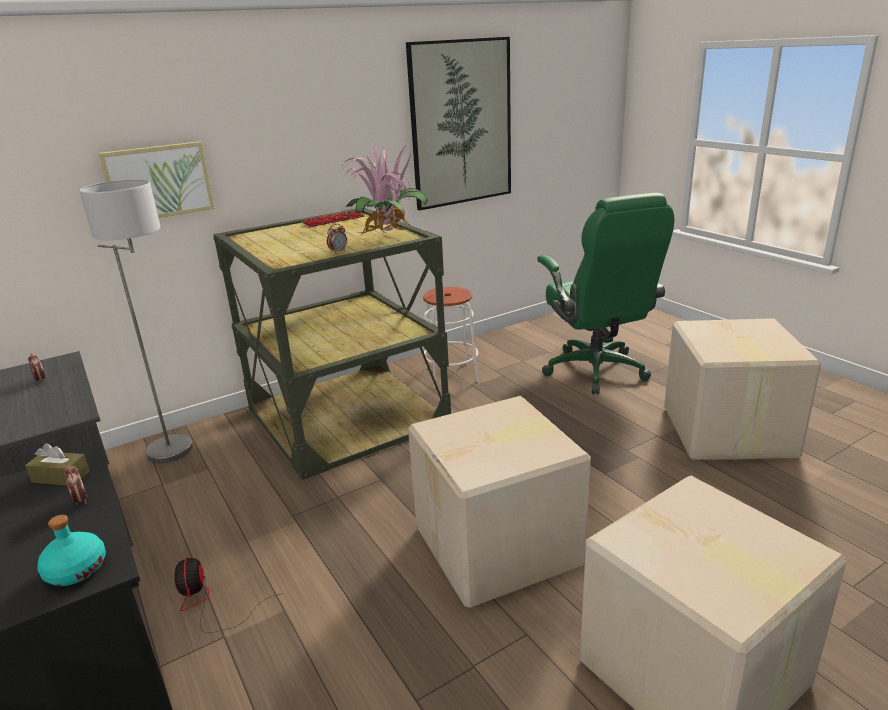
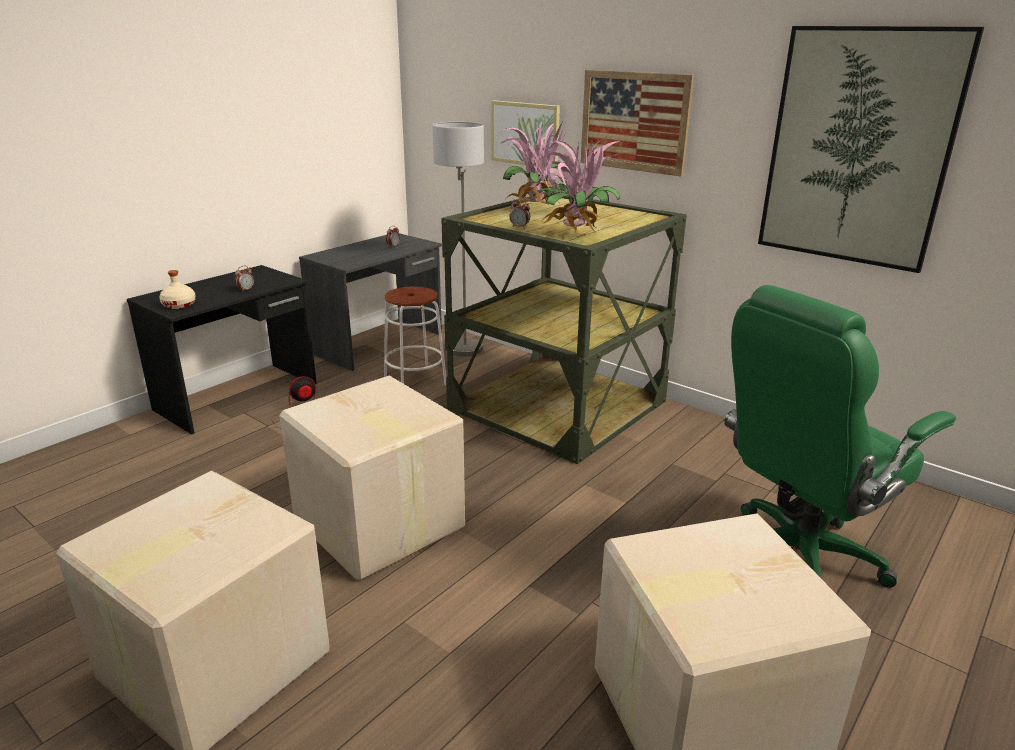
camera: 70 degrees right, 0 degrees up
(61, 477) = (272, 280): brown tissue box -> none
(76, 570) = (179, 305): turquoise bottle -> beige bottle
(286, 242) = (535, 210): none -> potted plant
(290, 140) = (634, 121): none -> picture
(334, 220) = (627, 213): keyboard -> none
(451, 374) = (688, 445): white stool -> white stool (415, 380)

